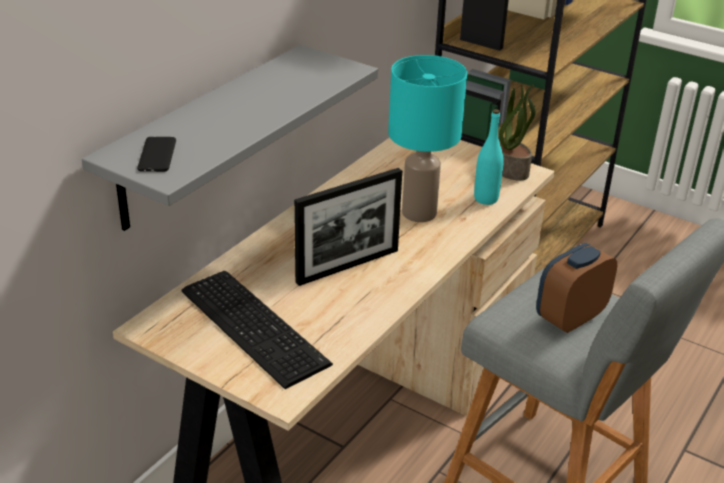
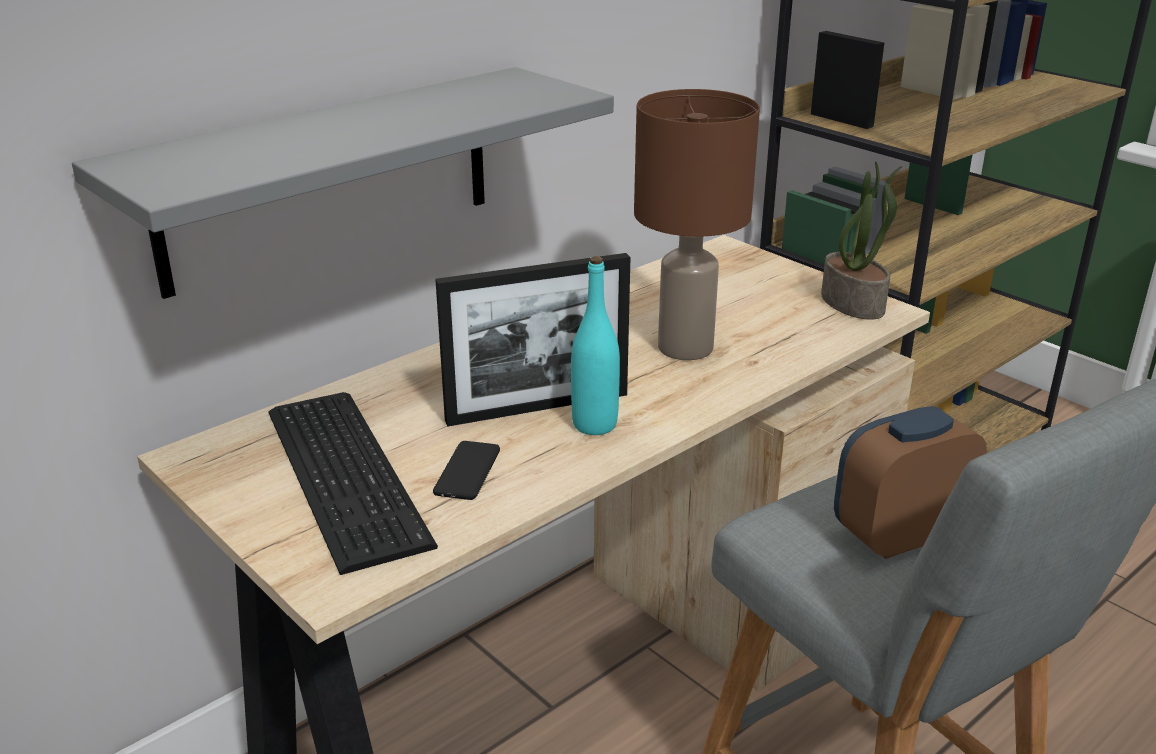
camera: 15 degrees right, 5 degrees down
(157, 155) = (183, 165): phone -> phone (467, 471)
(419, 212) = (686, 347): turquoise table lamp -> brown table lamp
(486, 199) = (801, 339): turquoise bottle -> turquoise bottle (594, 424)

